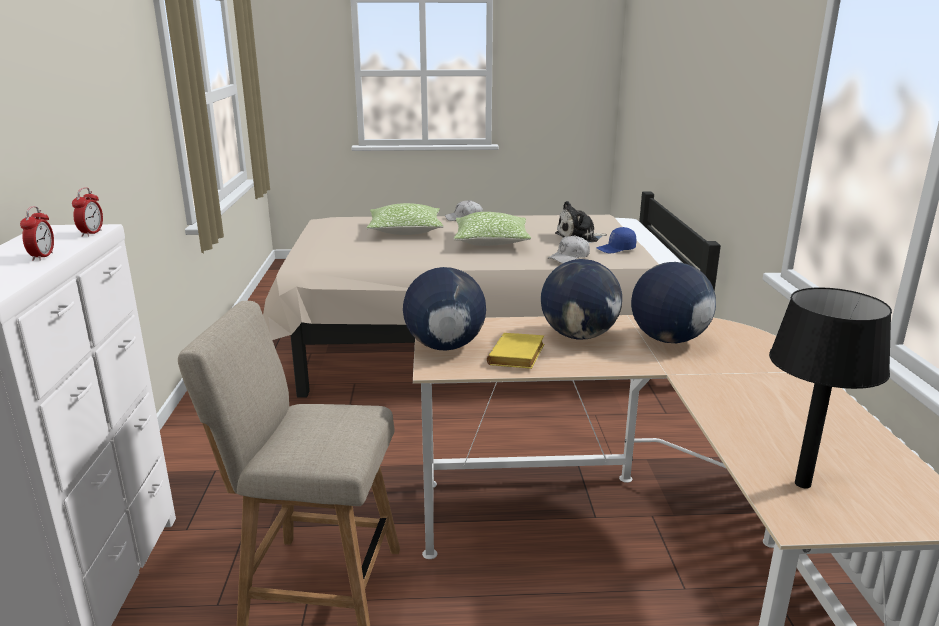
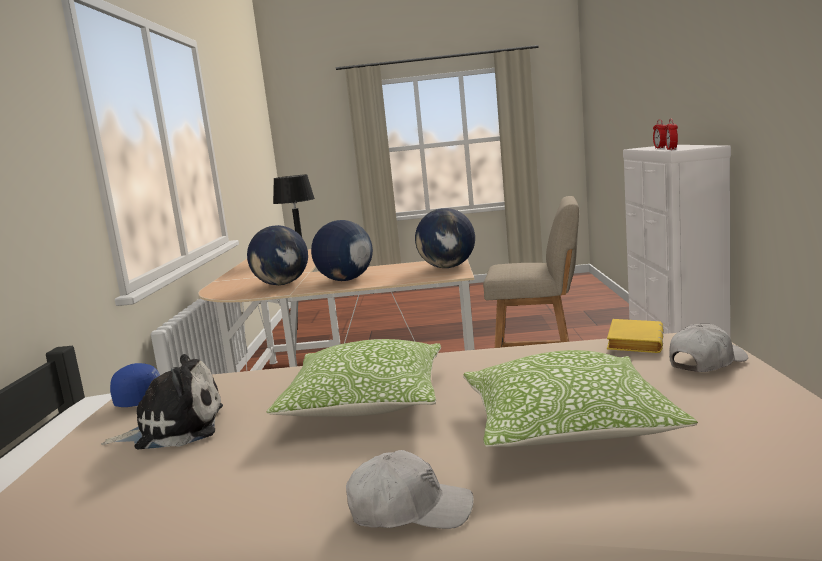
camera: 175 degrees left, 10 degrees down
(518, 357) = (397, 268): yellow book -> yellow book (633, 342)
(569, 258) = (254, 377): white cap -> white cap (706, 362)

